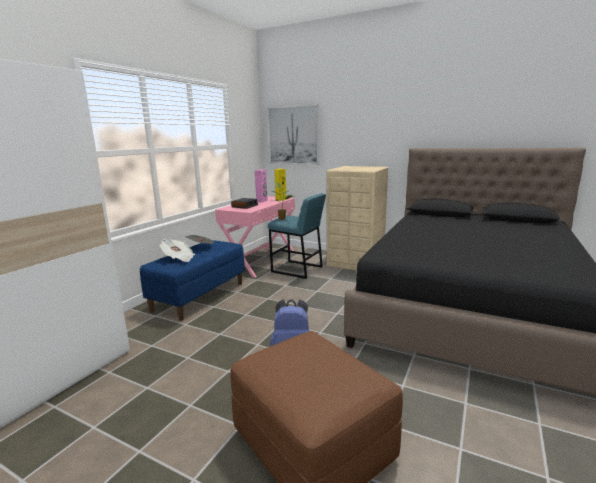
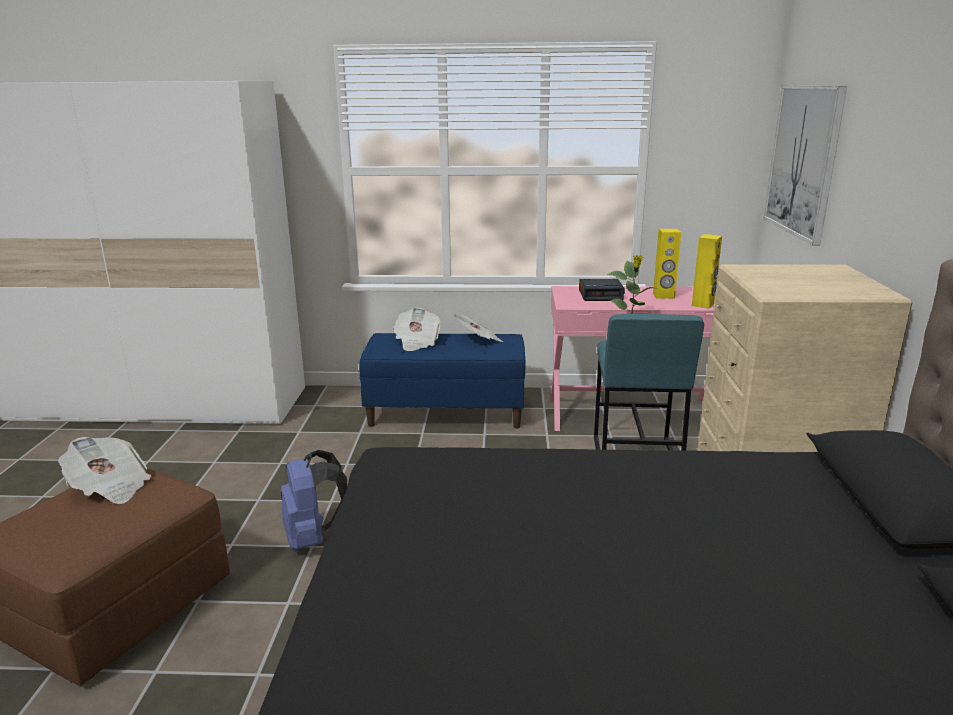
camera: 65 degrees right, 5 degrees up
(262, 201) = (663, 296): pink speaker -> yellow speaker
(285, 362) = (110, 487): none -> newspaper

